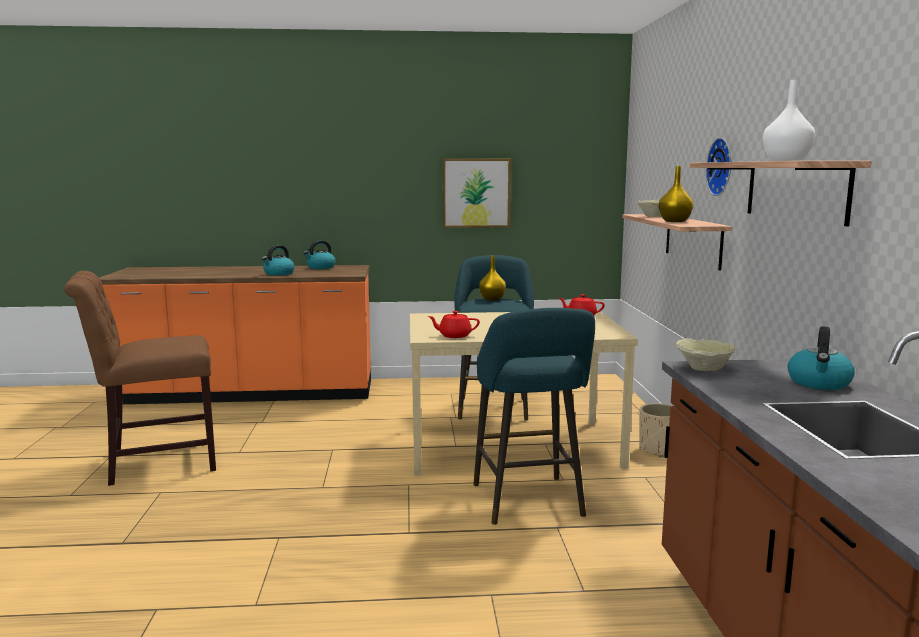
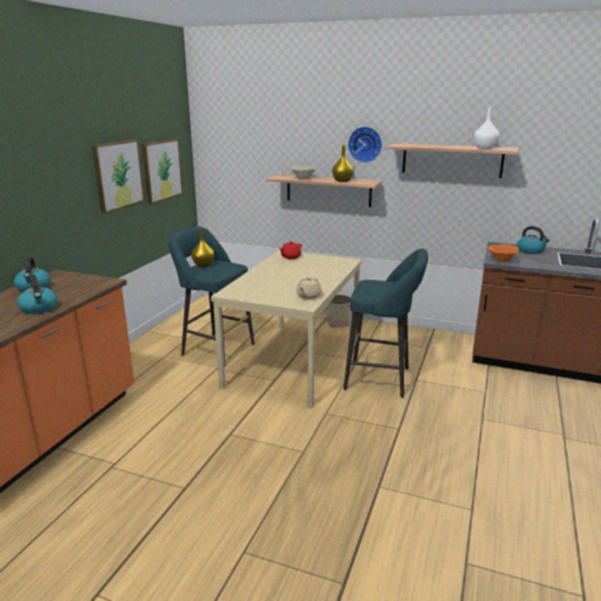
camera: 65 degrees left, 10 degrees up
(155, 462) = (157, 552): brown chair -> none
(454, 336) = (308, 296): red teapot -> beige teapot
(554, 198) = (162, 170): none -> picture
(703, 368) = (501, 260): beige bowl -> orange bowl

